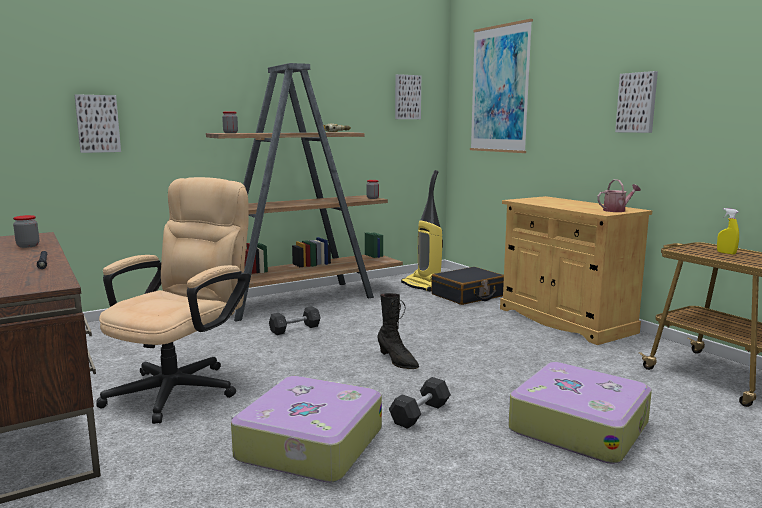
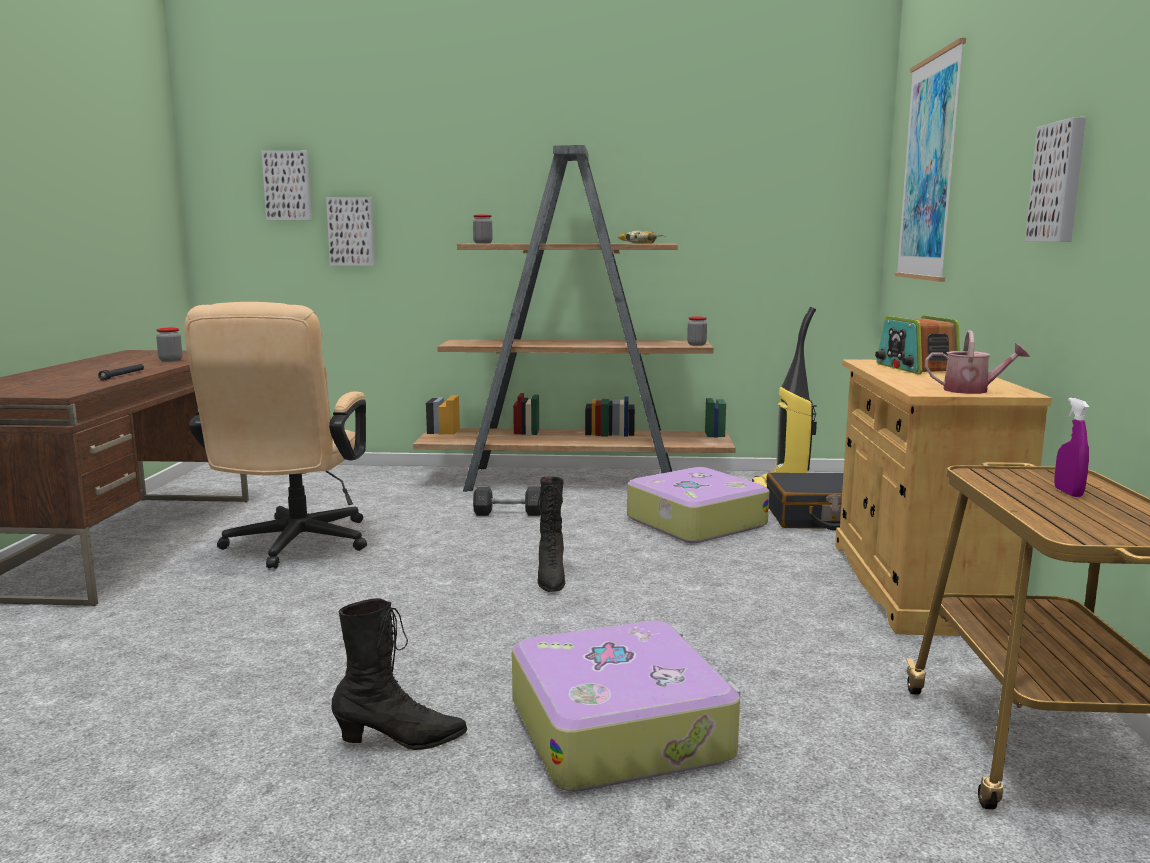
camera: 35 degrees right, 0 degrees up
(183, 387) = (293, 547): beige office chair -> beige office chair turned 120 degrees clockwise
(308, 444) = (288, 637): suitcase -> suitcase (694, 522)
(407, 97) = (800, 189): picture -> picture (288, 186)
(420, 413) = (456, 644): grey dumbbell -> none
(496, 474) = (401, 740): none -> black boot
(552, 201) = (915, 368): none -> radio
(726, 253) = (1068, 493): yellow spray bottle -> purple spray bottle

